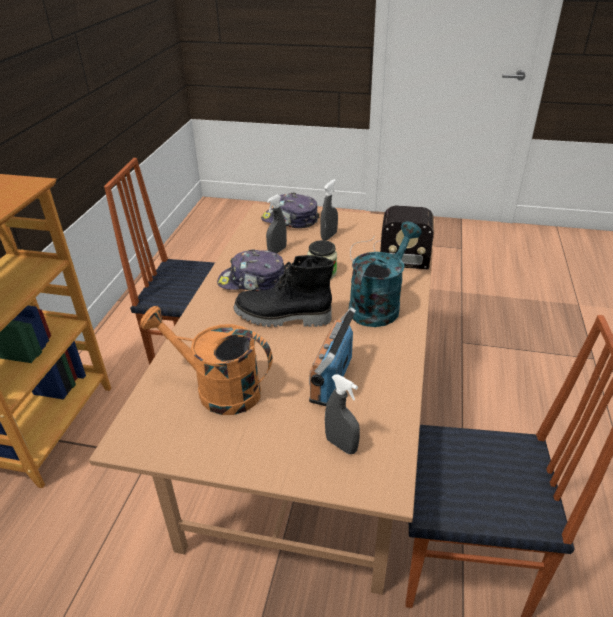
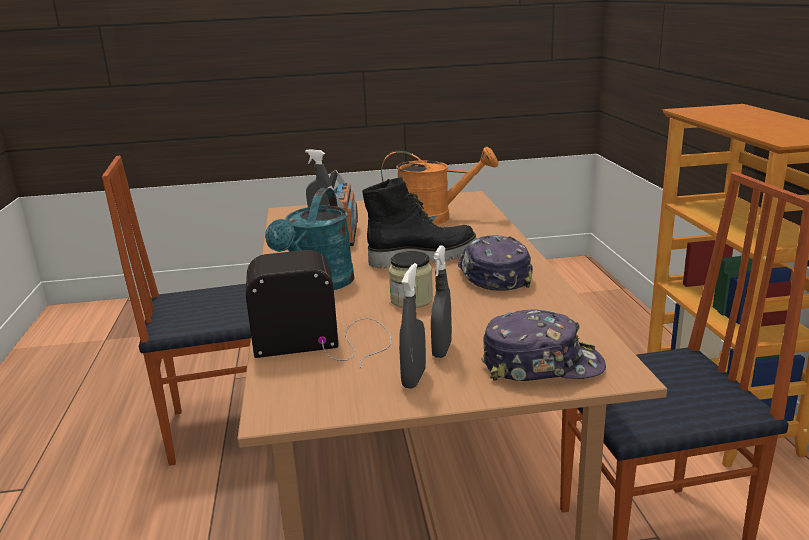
camera: 160 degrees right, 15 degrees down
(252, 281) = (493, 276): cap -> cap turned 90 degrees counterclockwise
(277, 251) = (503, 312): grey spray bottle -> grey spray bottle (414, 378)

